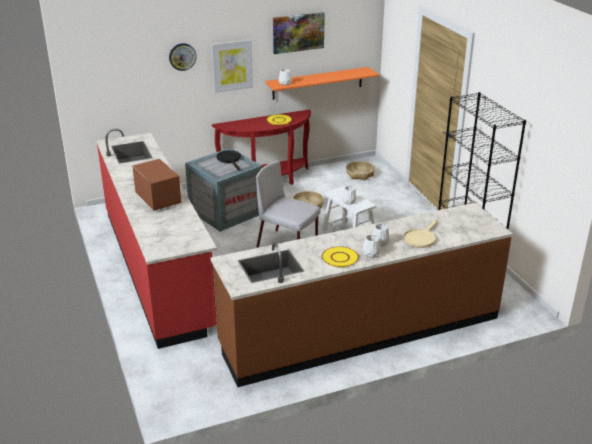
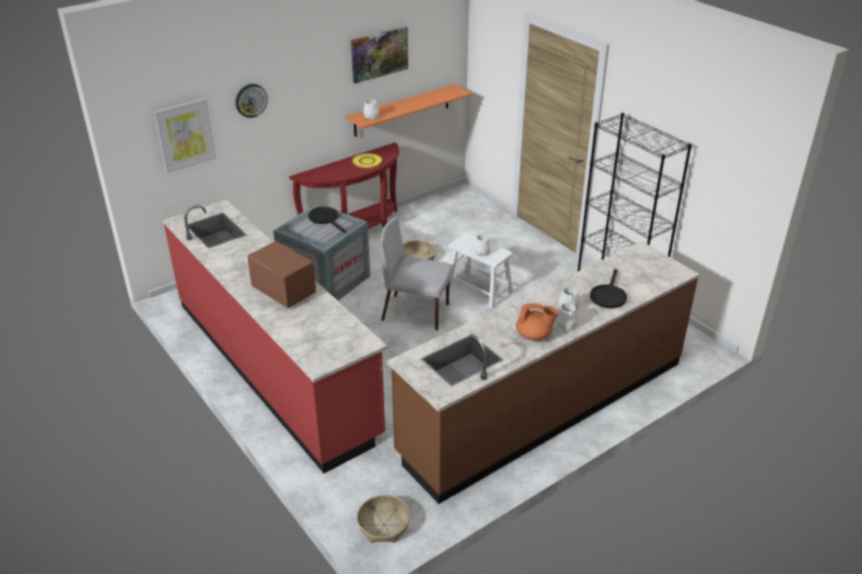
camera: 15 degrees left, 5 degrees up
(232, 66) = (308, 103): picture -> picture (185, 135)
(340, 258) = (534, 335): yellow plate -> orange teapot
(360, 174) = (458, 209): basket -> basket (384, 525)
(421, 238) = (608, 295): beige frying pan -> black frying pan

